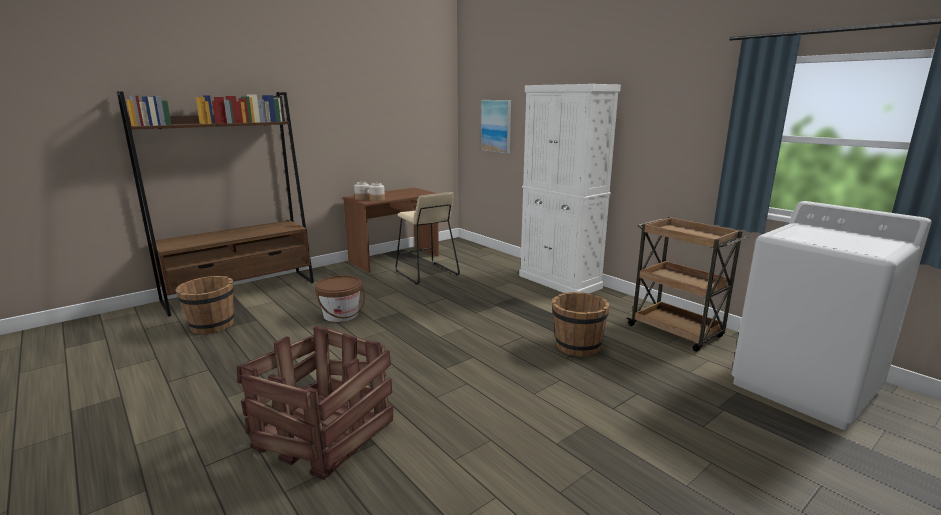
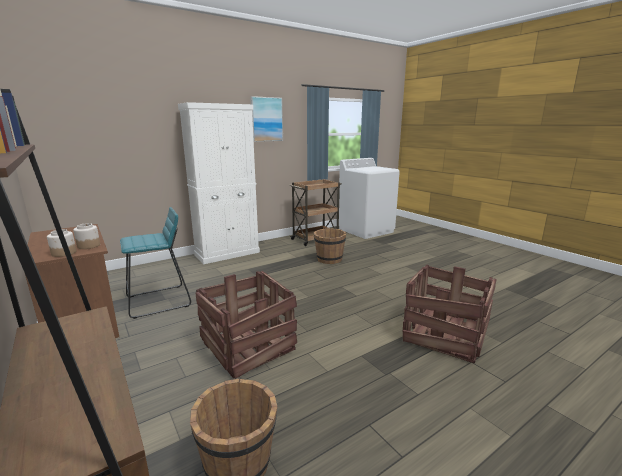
camera: 85 degrees left, 0 degrees up
(341, 315) = (247, 346): brown bucket -> crate
(426, 273) = (158, 301): beige stool -> turquoise stool
(496, 126) = (98, 143): picture -> picture (266, 119)

